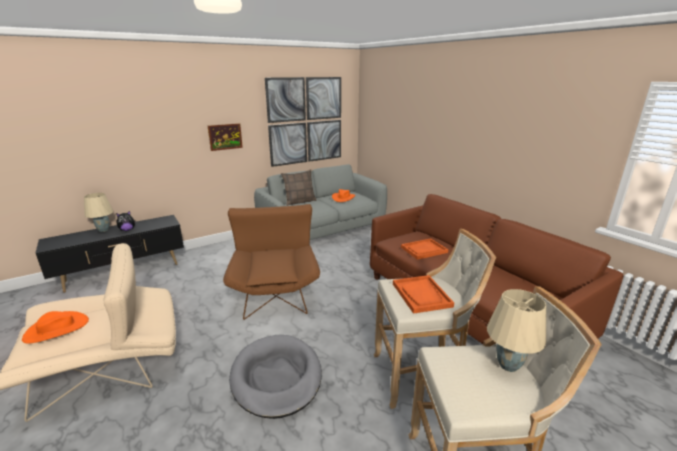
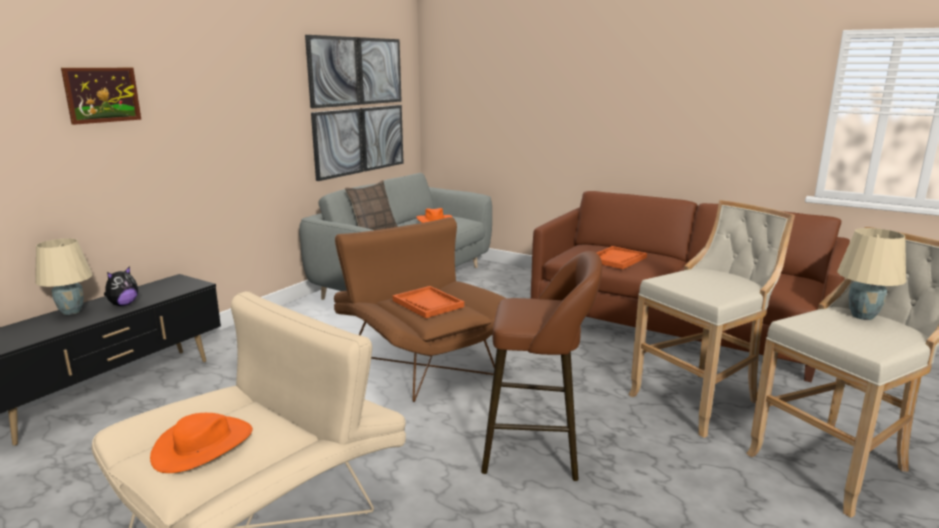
camera: 25 degrees left, 5 degrees down
(225, 136) = (253, 131): picture -> picture (102, 95)
(276, 377) = (538, 449): grey dog bed -> brown stool
(421, 295) = (708, 283): orange tray -> orange tray (428, 304)

